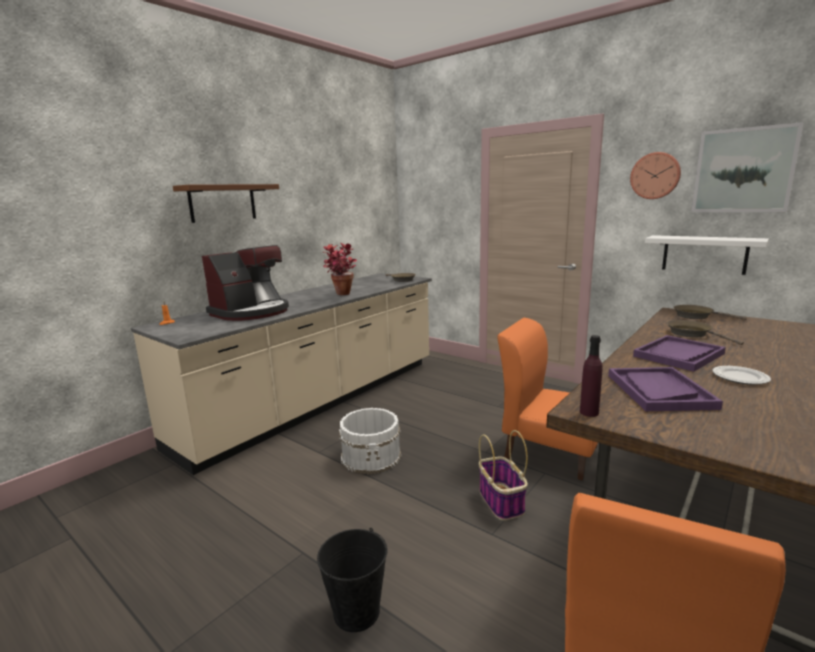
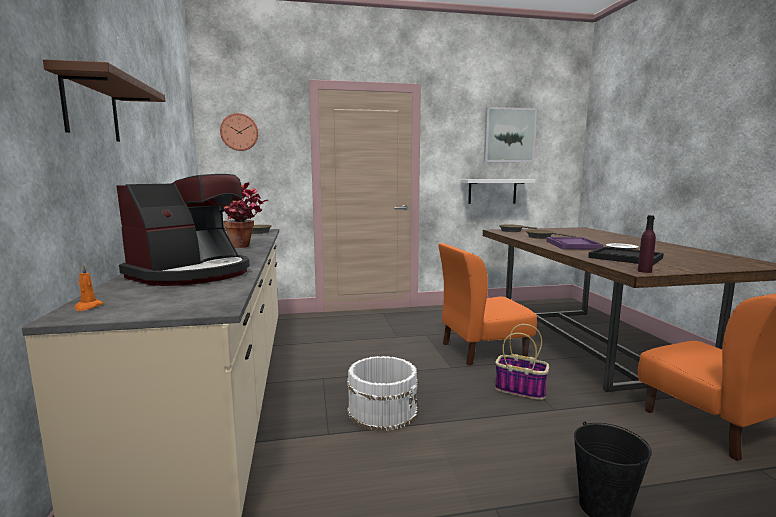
camera: 50 degrees left, 5 degrees down
(251, 312) = (192, 274): coffee machine -> coffee machine turned 45 degrees clockwise
(655, 176) = (459, 135): wall clock -> wall clock (239, 132)
(659, 391) = (625, 258): purple tray -> black tray

